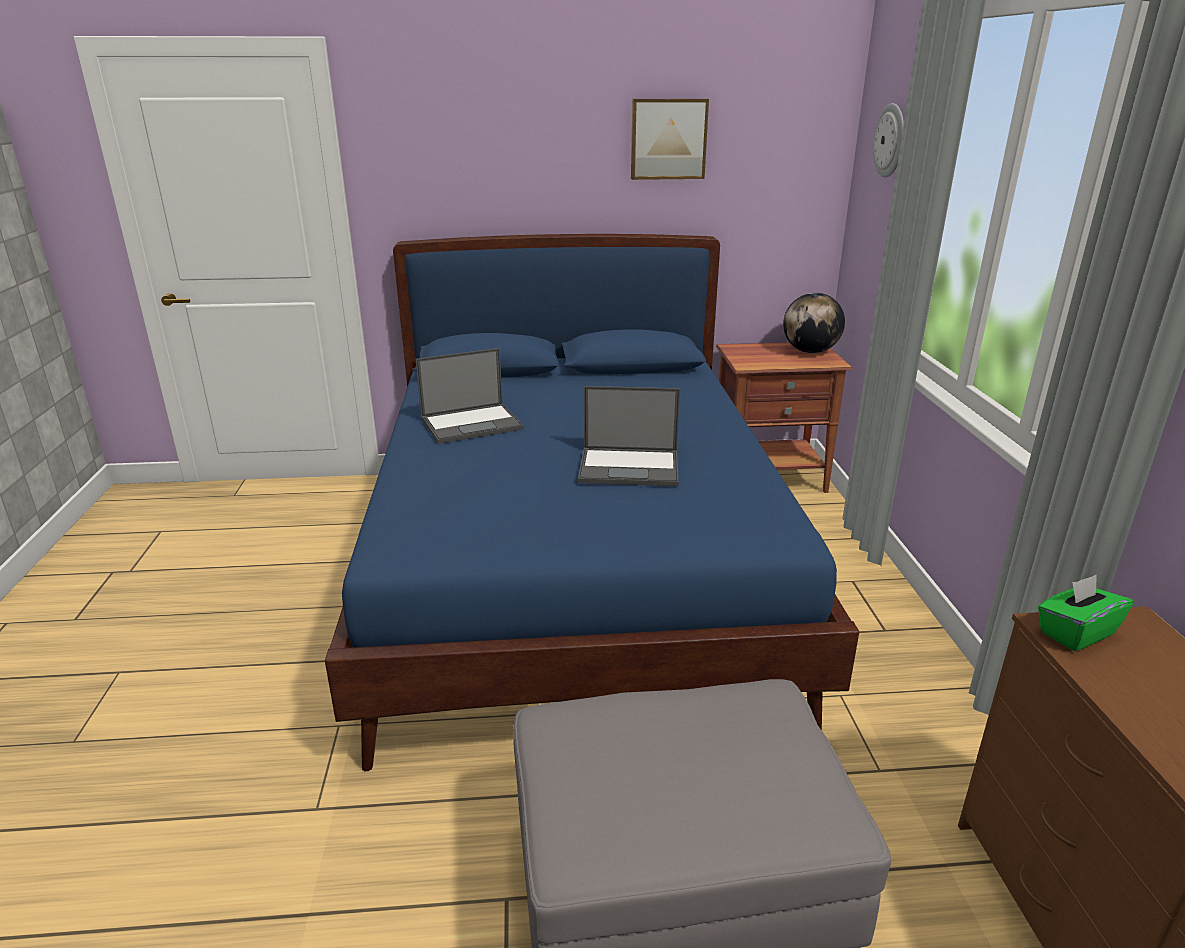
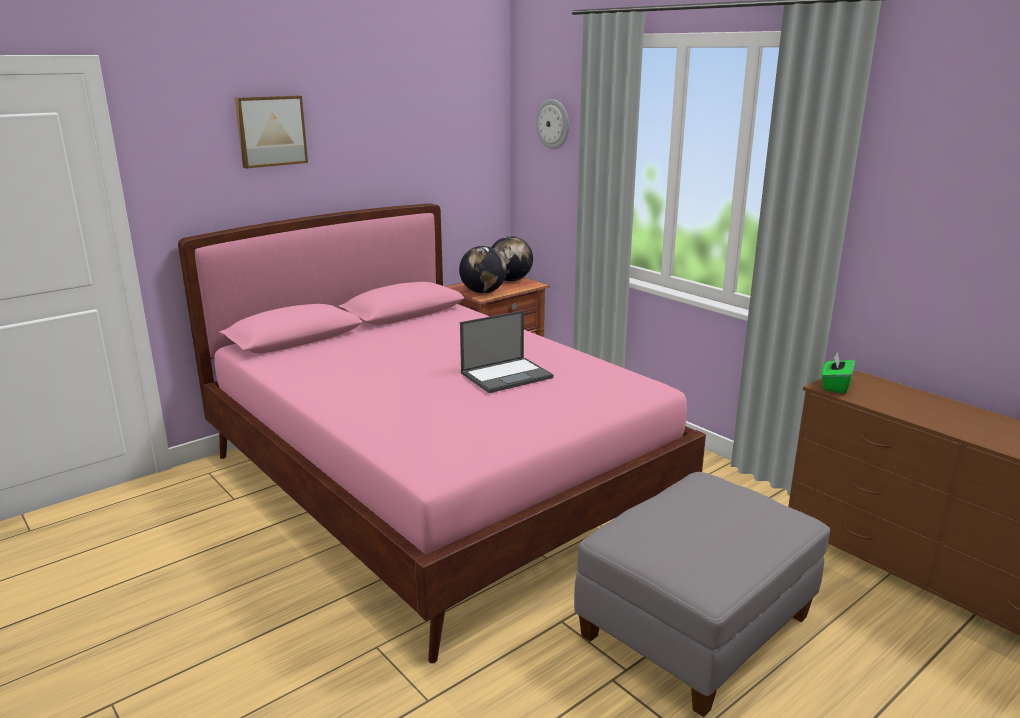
camera: 35 degrees left, 5 degrees down
(472, 423) = (350, 377): laptop -> none
(576, 576) = (436, 486): blue bed -> pink bed
(668, 139) = (392, 131): picture -> picture (270, 131)
(755, 359) = (483, 292): none -> globe

